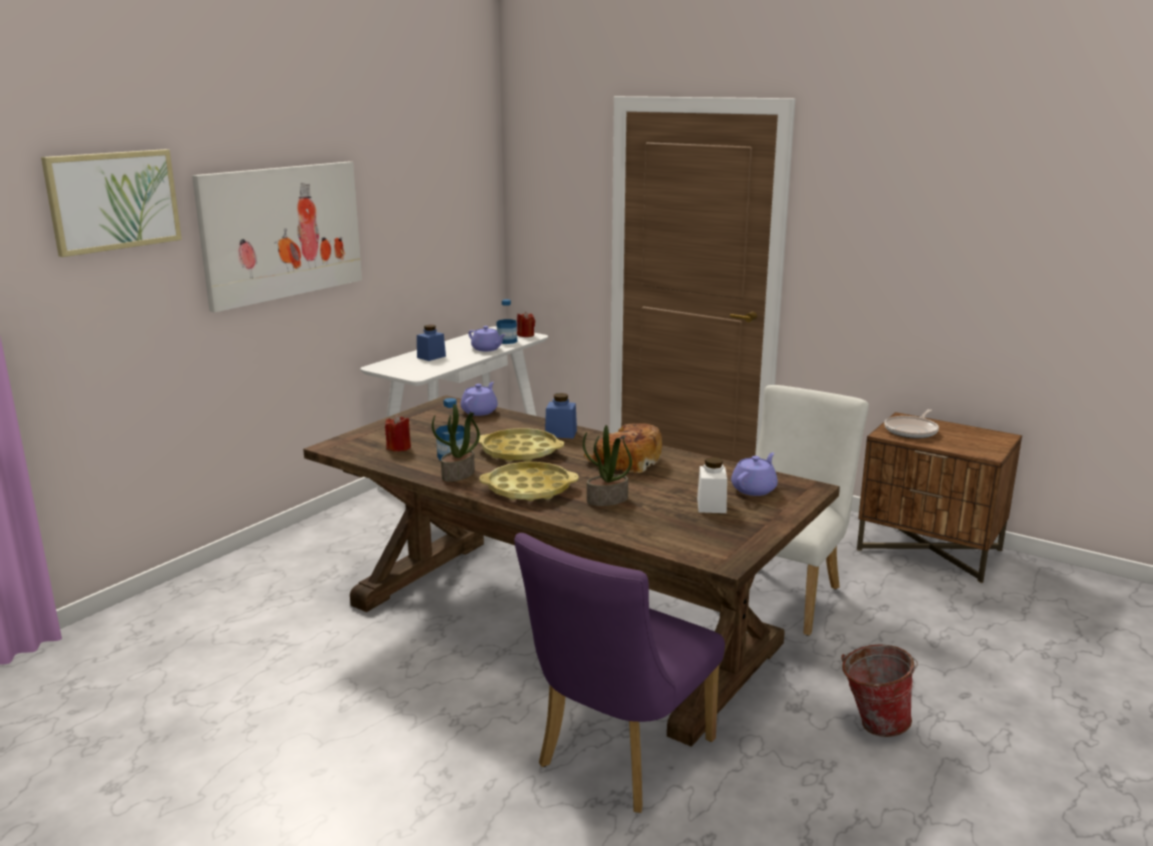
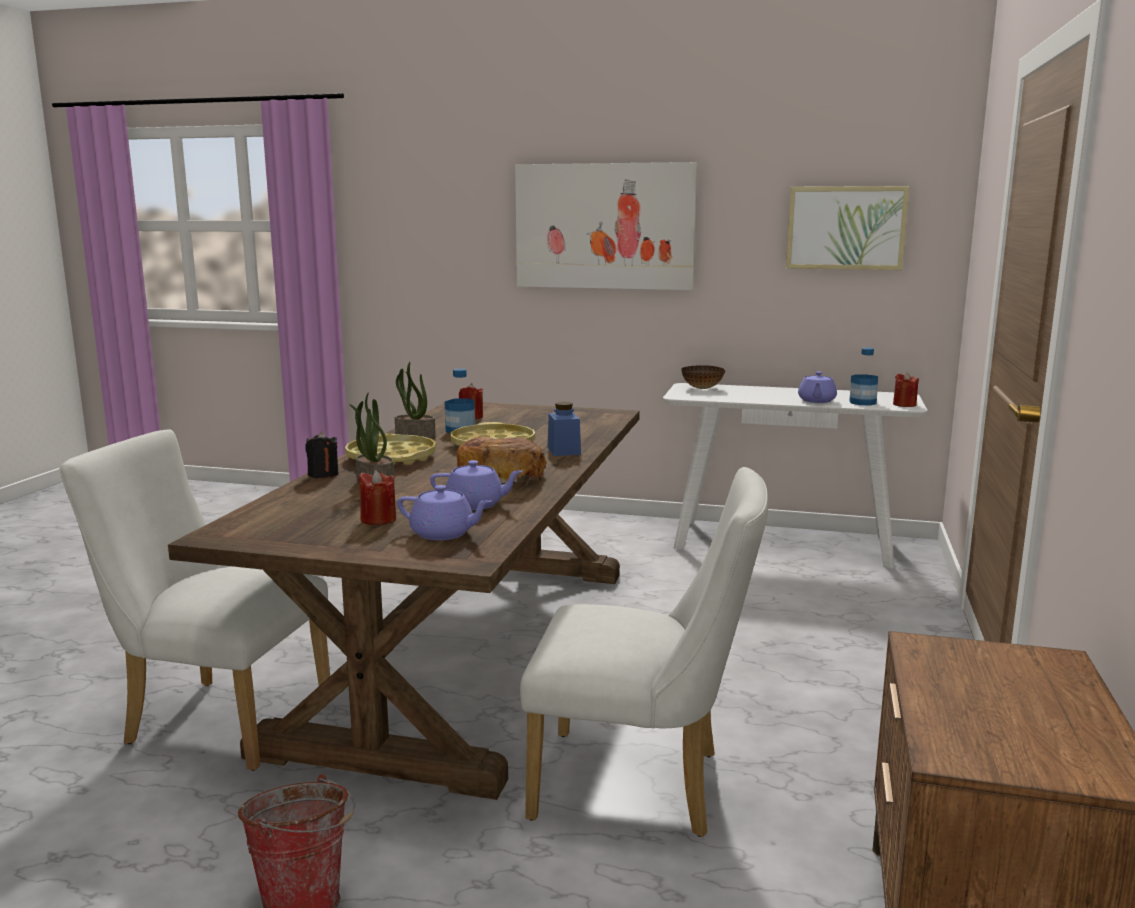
camera: 70 degrees right, 5 degrees down
(113, 200) = (448, 180): picture -> picture (845, 228)
(396, 366) = (701, 388): none -> bowl
(431, 357) = (751, 392): blue jar -> none
(480, 411) = (601, 423): purple teapot -> purple teapot (476, 505)
(564, 516) = (323, 474): none -> black candle
(618, 759) = (217, 719): purple chair -> white chair
(711, 505) = (378, 519): white jar -> red candle
(912, 431) = (983, 669): frying pan -> none

